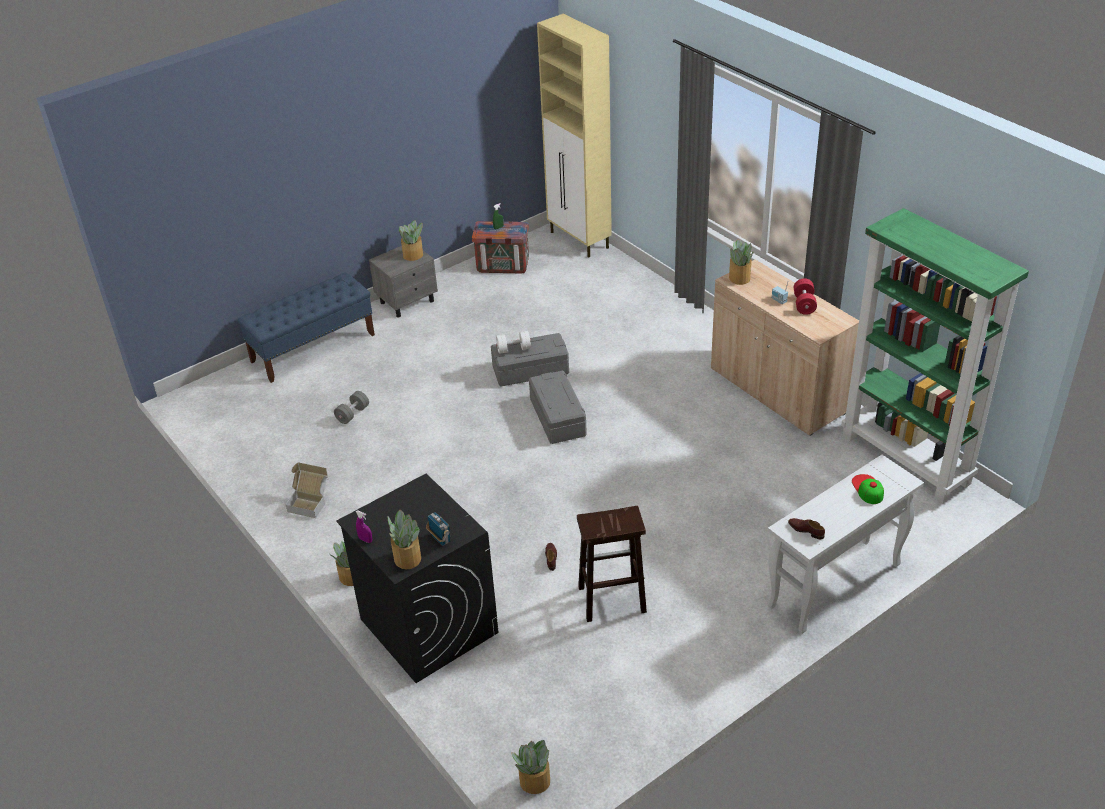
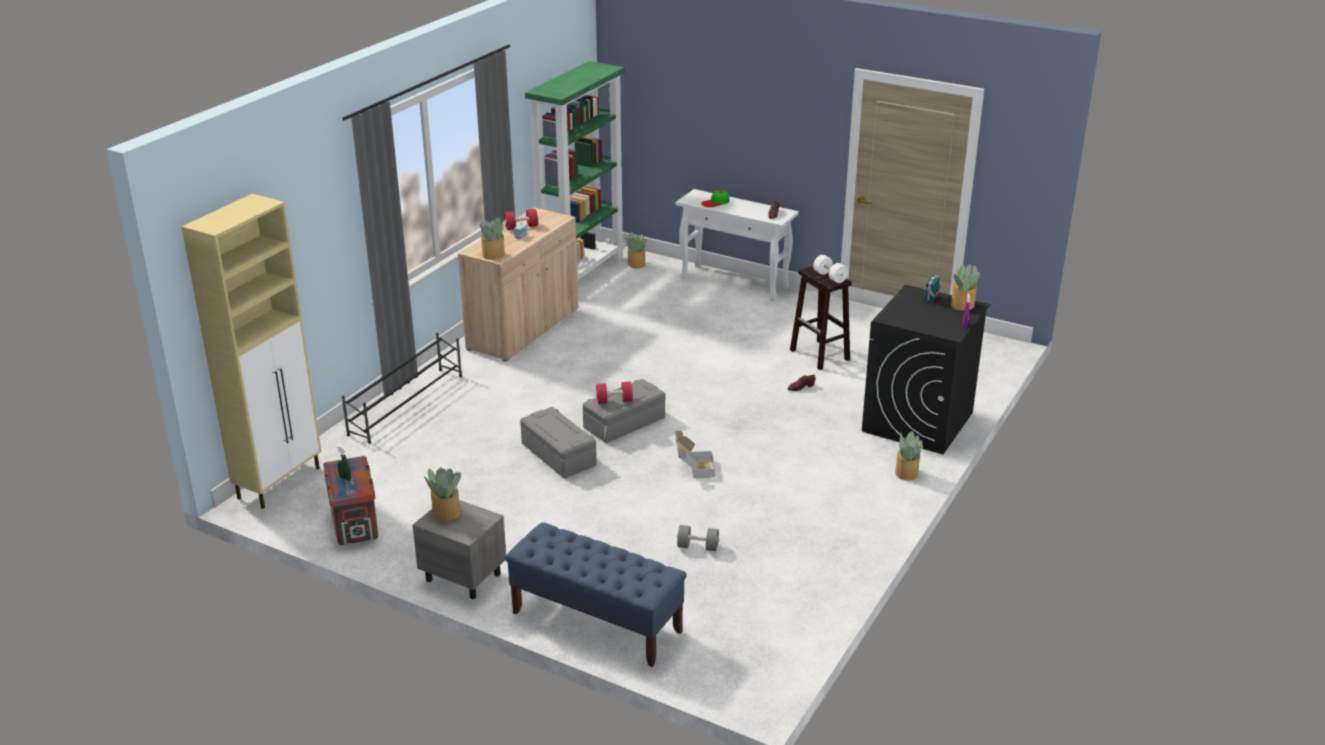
camera: 115 degrees left, 10 degrees down
(310, 502) = (842, 528): cardboard box -> cardboard box (693, 469)
(514, 349) = (565, 435): white dumbbell -> white dumbbell (830, 277)
(534, 781) = (994, 350): potted plant -> potted plant (636, 264)
(551, 386) = (614, 401): none -> red dumbbell
(662, 305) = (407, 404): none -> black shoe rack

